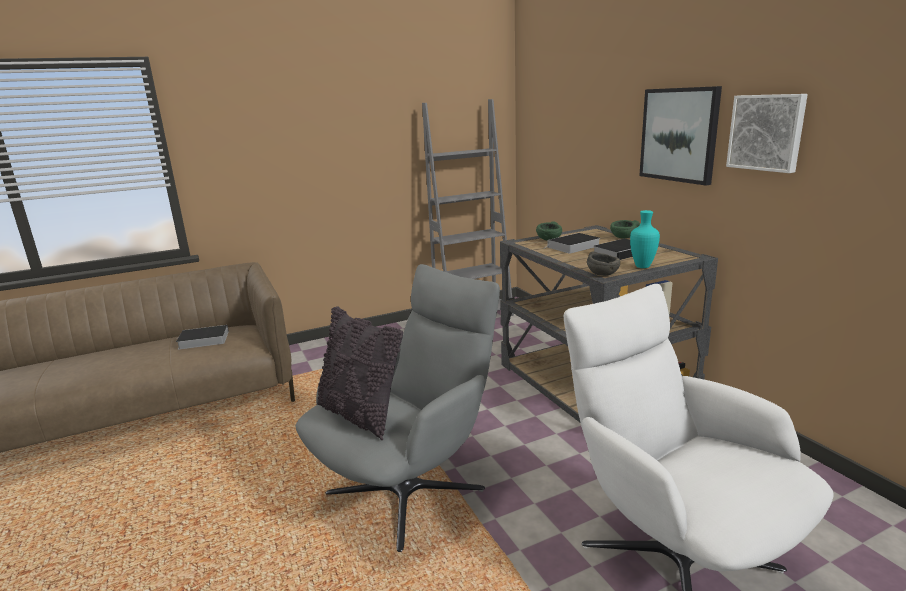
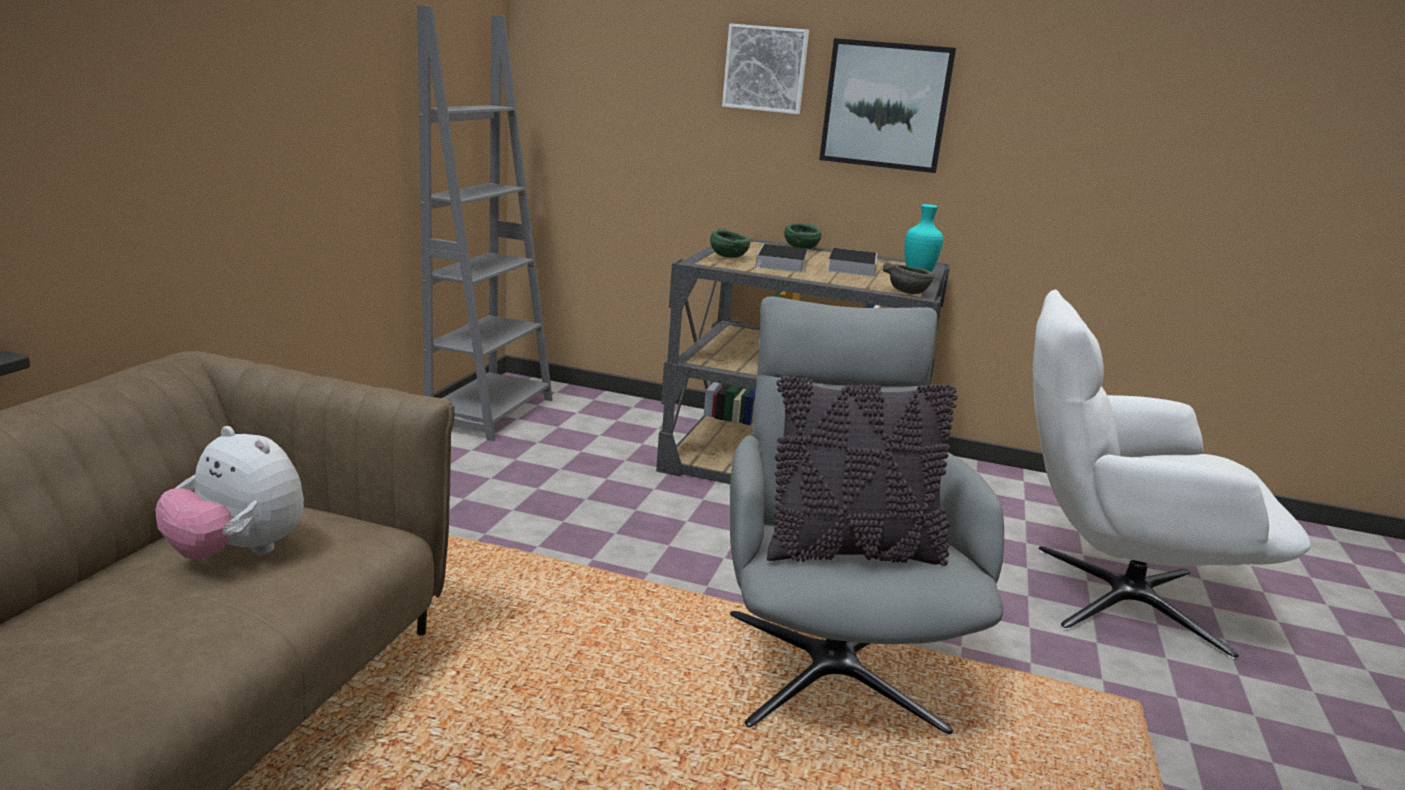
camera: 50 degrees left, 0 degrees up
(202, 340) = (238, 552): book -> plush toy
(766, 132) = (1018, 110): picture -> picture (765, 69)

